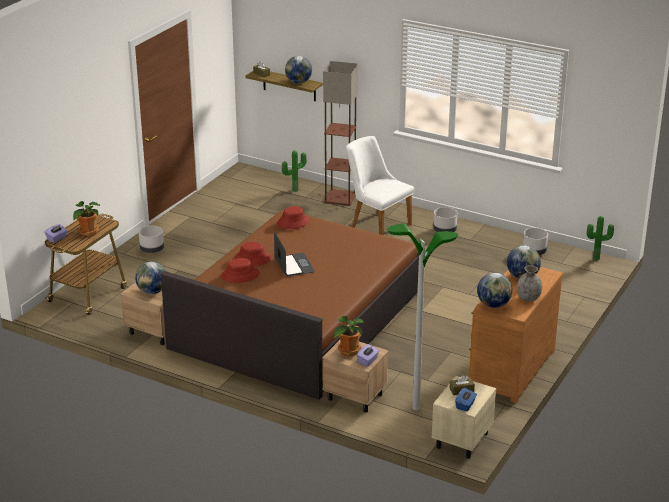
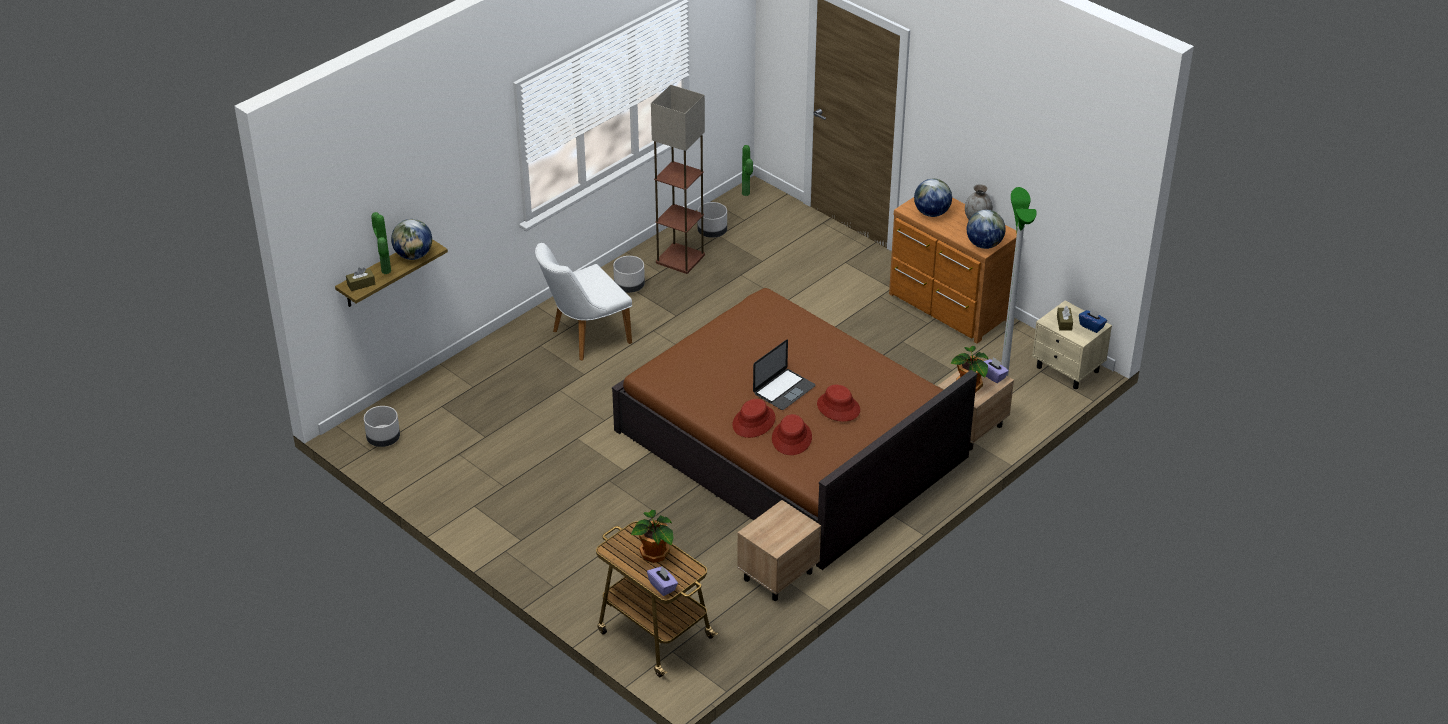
camera: 75 degrees left, 10 degrees up
(152, 250) = (556, 556): grey planter -> grey planter (383, 439)
(152, 291) = (783, 528): globe -> none
(292, 222) = (672, 373): red hat -> red hat (838, 407)
(294, 190) = (447, 393): potted plant -> potted plant (384, 271)
(294, 265) = (784, 389): laptop -> laptop turned 135 degrees clockwise
(340, 198) = (495, 355): floor lamp -> floor lamp (681, 258)

